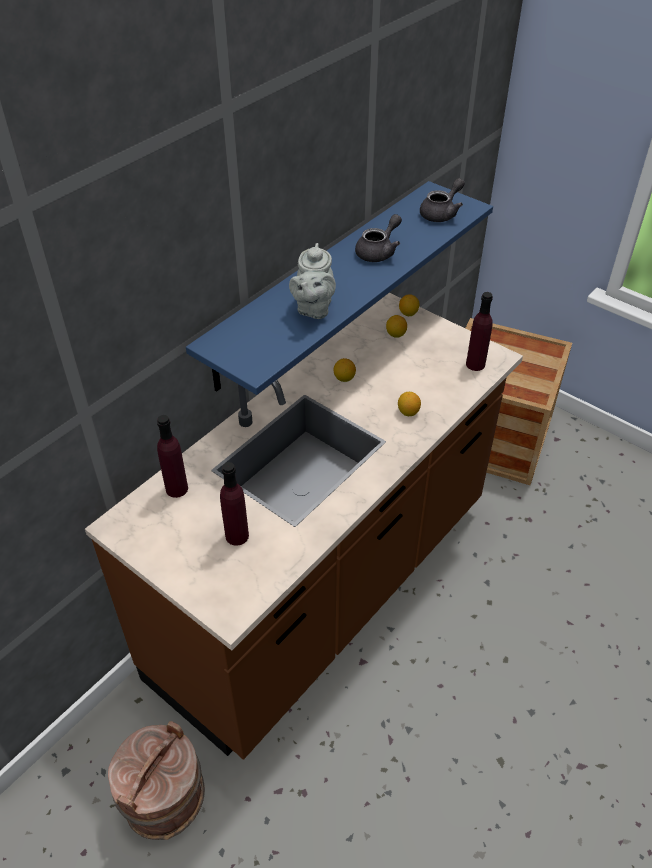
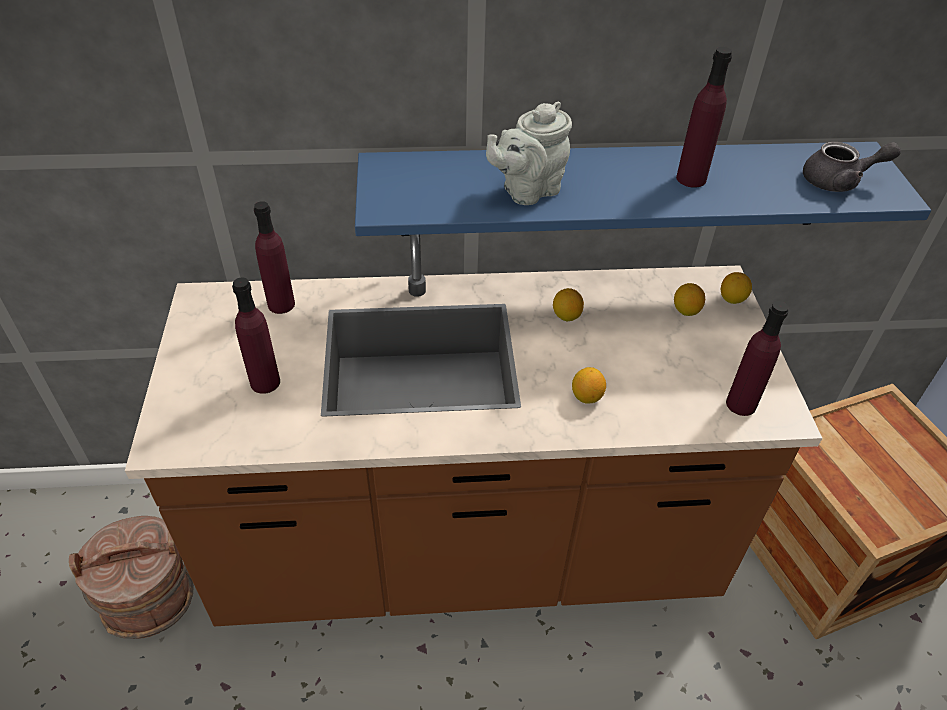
camera: 45 degrees right, 0 degrees up
(379, 252) = (691, 179): grey teapot -> purple bottle

